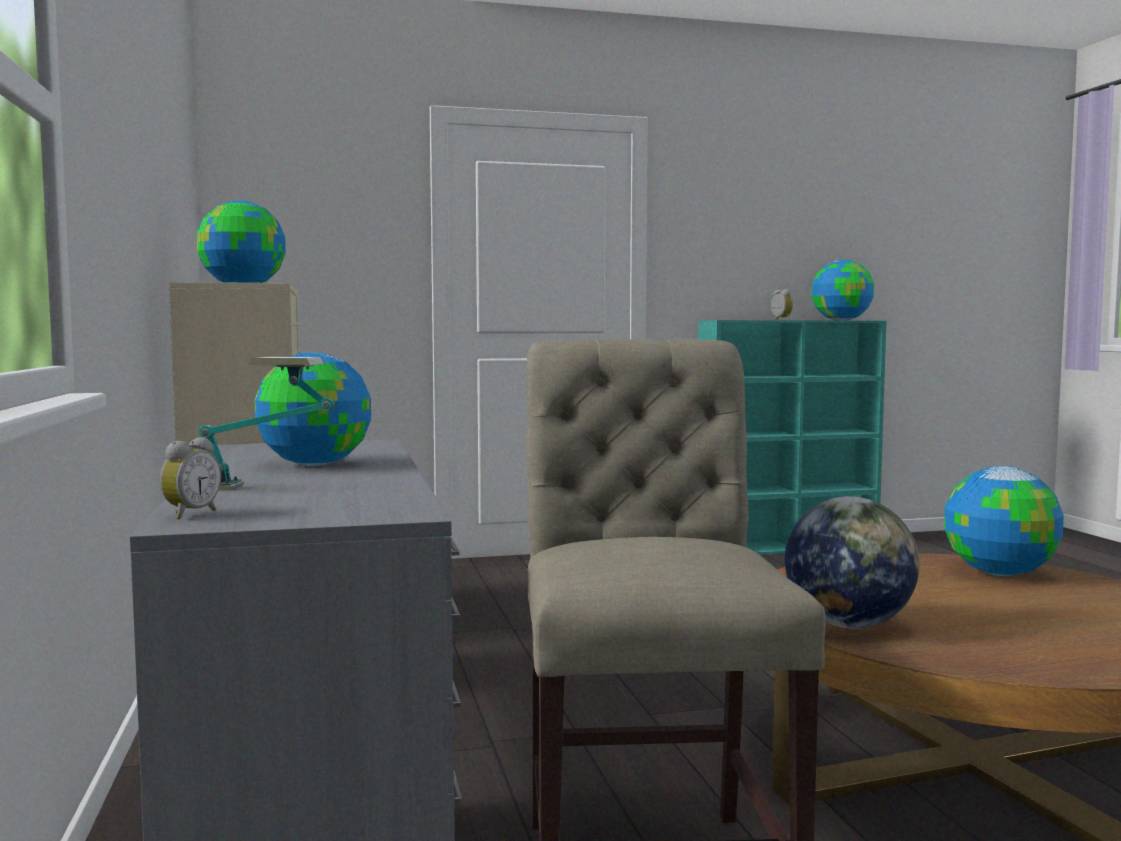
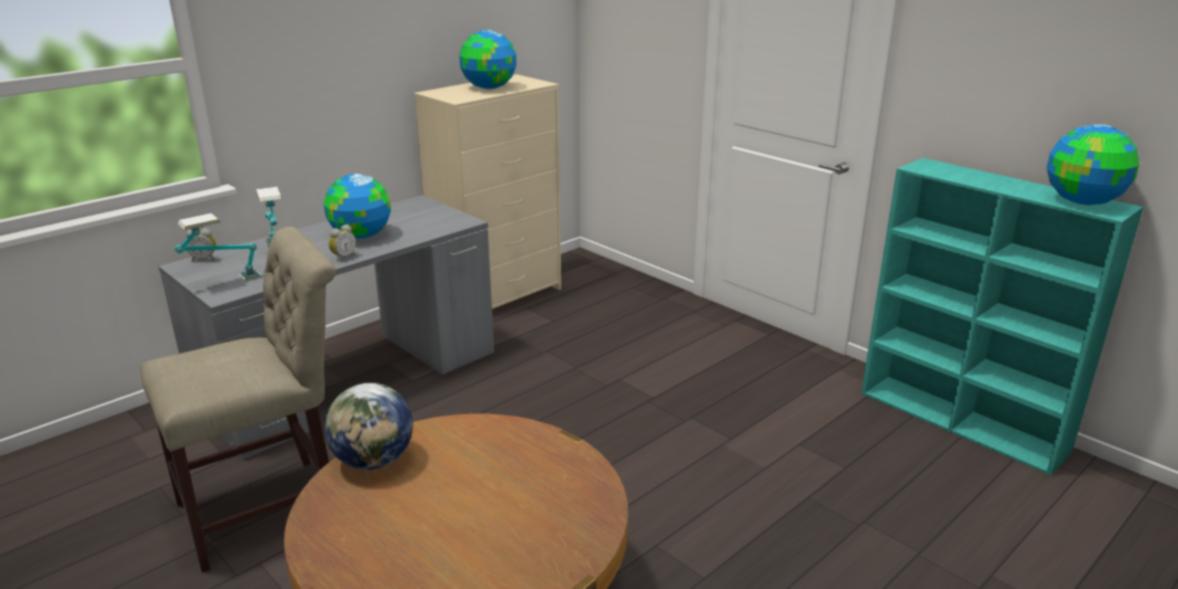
camera: 60 degrees right, 20 degrees up
(353, 511) = (224, 283): none -> table lamp
(780, 320) = (988, 183): alarm clock -> alarm clock (343, 257)
(998, 573) = (567, 508): globe -> none

